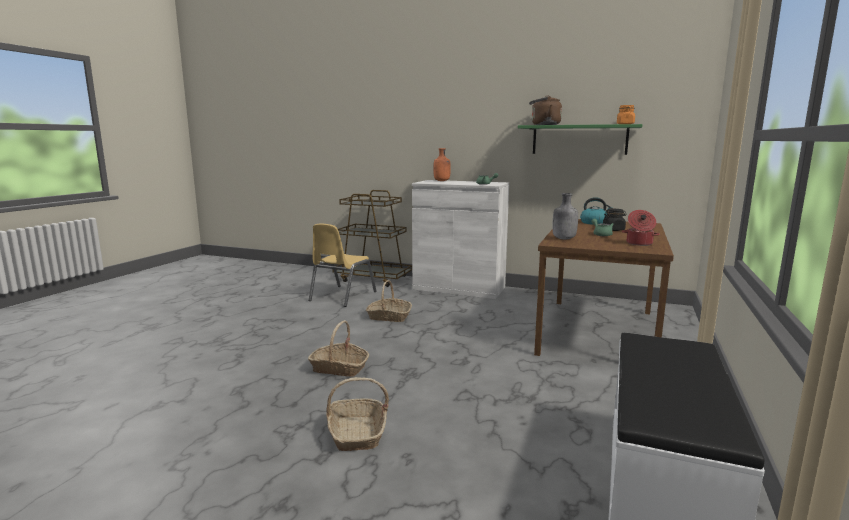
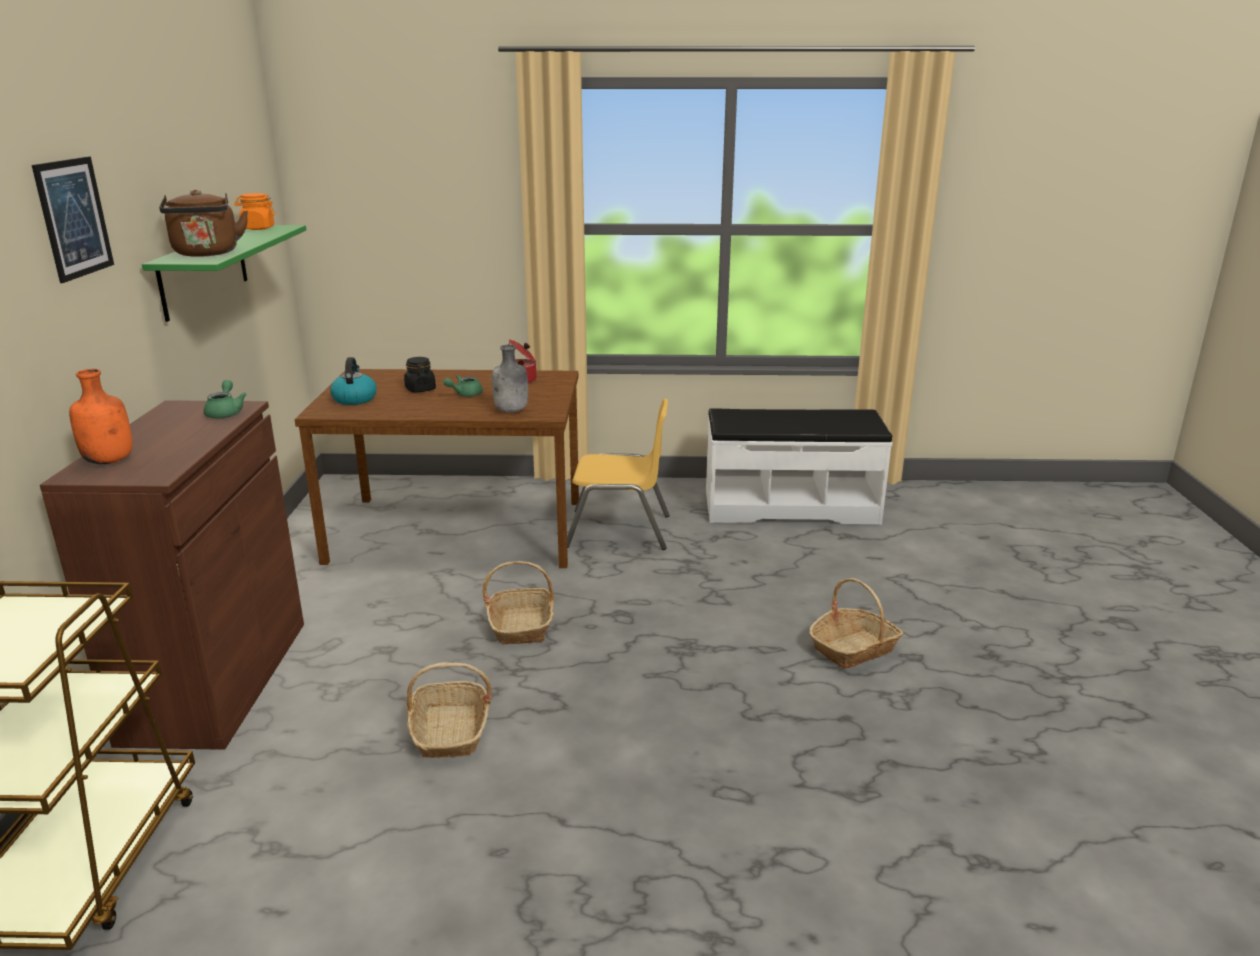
camera: 110 degrees left, 10 degrees up
(339, 368) = (715, 716): basket -> basket (521, 625)
(342, 296) = (295, 866): yellow chair -> yellow chair (619, 531)
(459, 288) = (217, 680): white cabinet -> brown cabinet
(486, 101) = (74, 218): none -> picture

